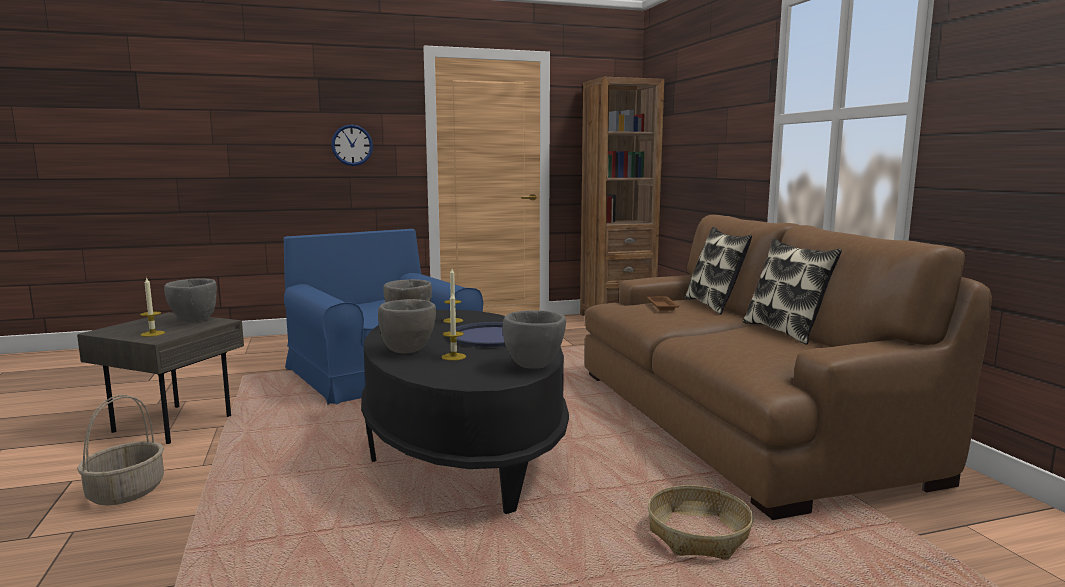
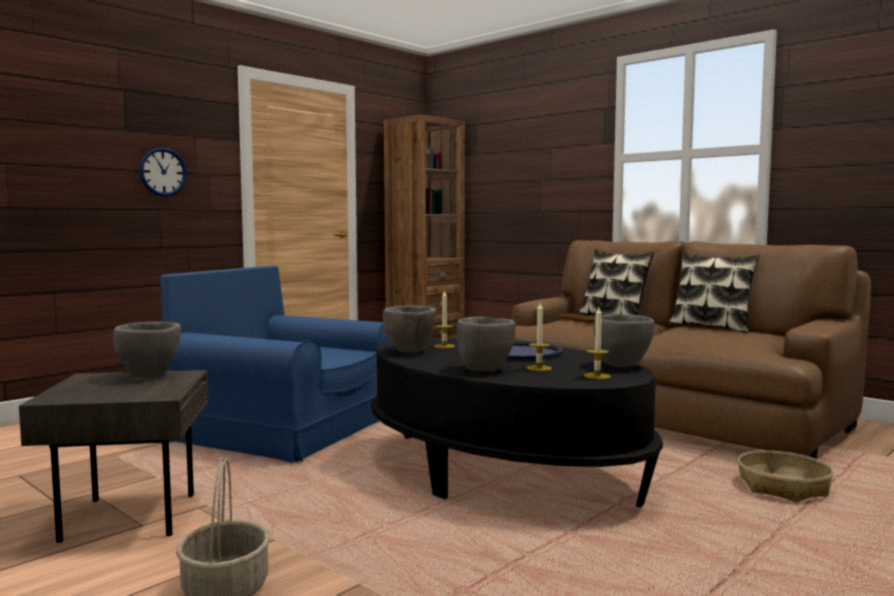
camera: 30 degrees left, 5 degrees down
(152, 334) = (137, 392): candle -> candle (597, 376)

